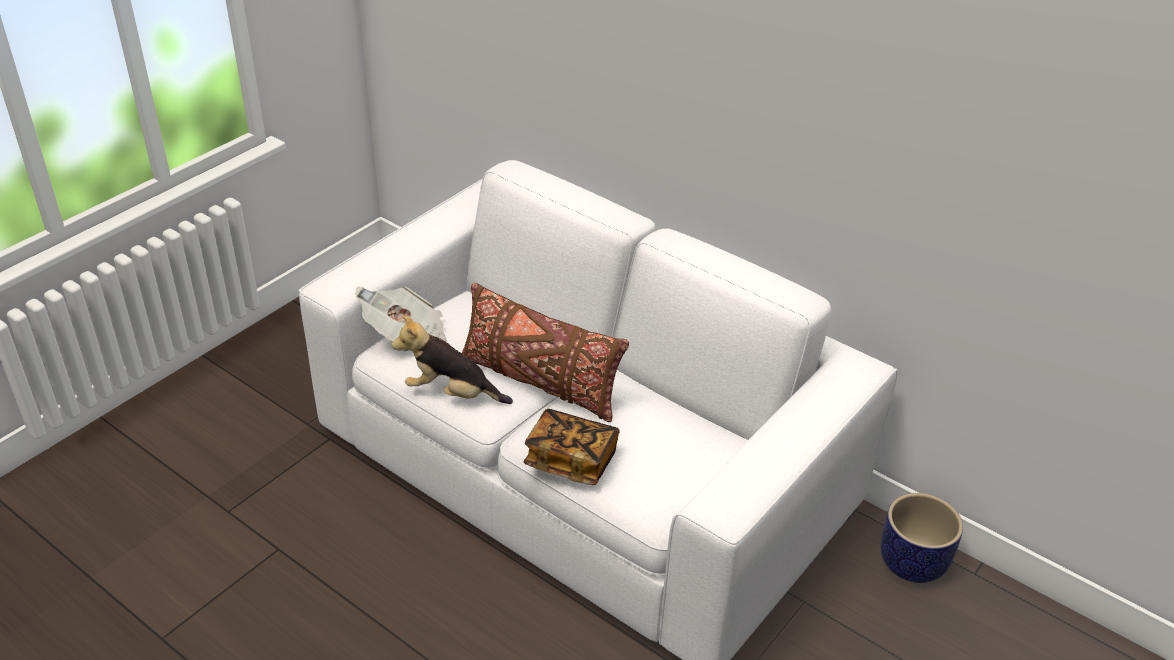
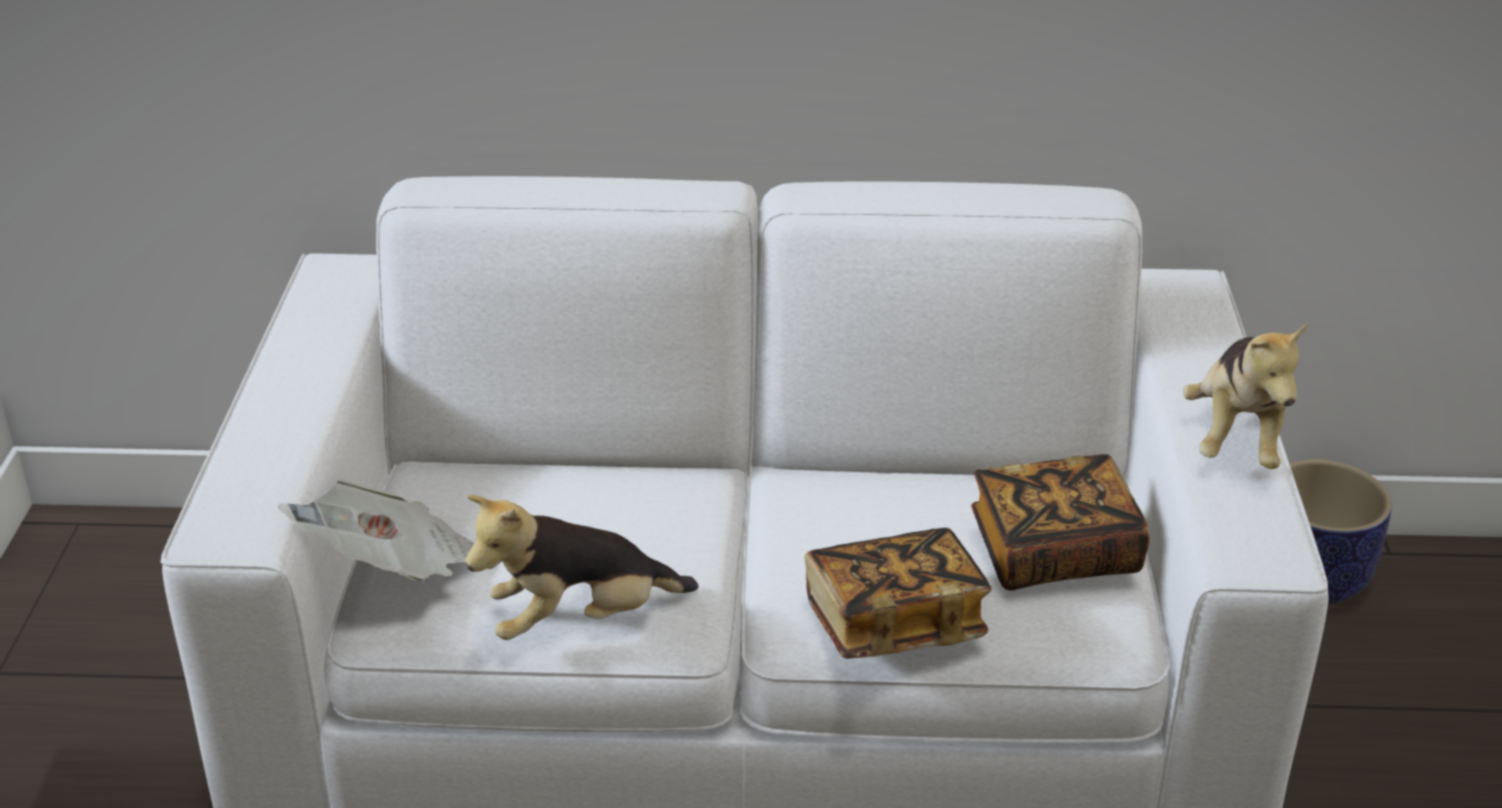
camera: 35 degrees left, 5 degrees down
(540, 382) = (704, 536): brown pillow -> none
(678, 467) = (1054, 552): none -> book
(784, 454) = (1237, 438): none -> plush toy

